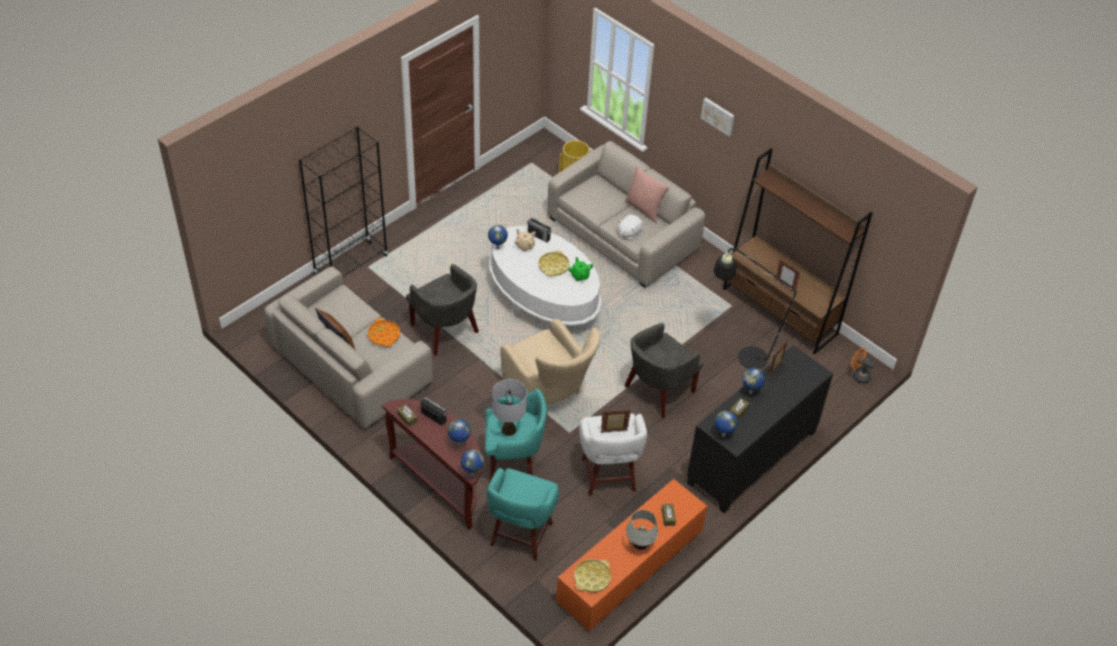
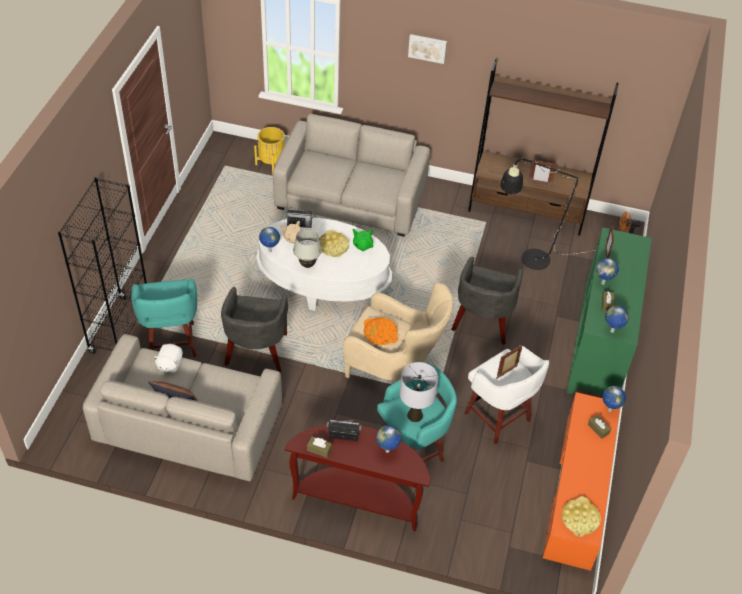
camera: 30 degrees left, 0 degrees up
(384, 335) = (219, 379): orange tray -> orange tray (380, 333)
(445, 331) = (256, 352): grey armchair -> grey armchair turned 75 degrees clockwise
(472, 474) = (421, 474): globe -> globe (609, 410)
(520, 536) = (465, 513): turquoise stool -> turquoise stool (172, 343)
(629, 232) = (373, 190): white plush toy -> white plush toy (169, 364)
(639, 545) = (595, 467): white table lamp -> white table lamp (307, 265)
(644, 209) = (370, 165): pink pillow -> none
(752, 458) = (600, 345): black cabinet -> green cabinet

